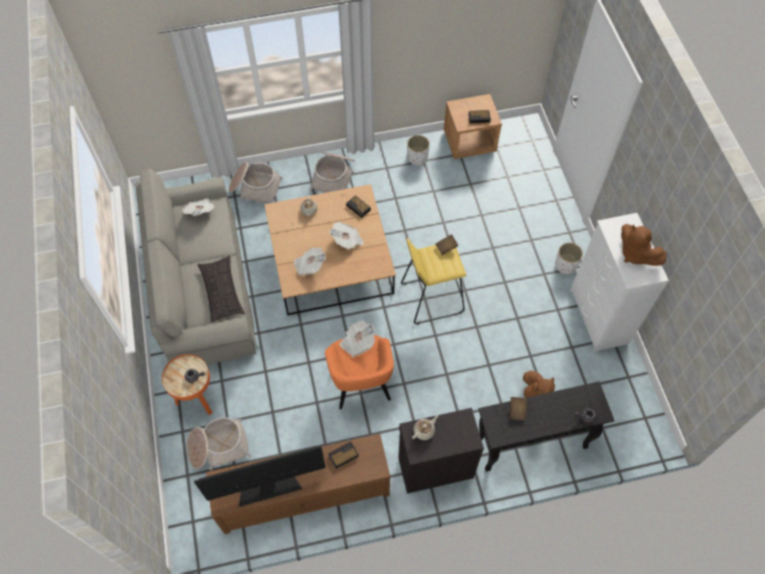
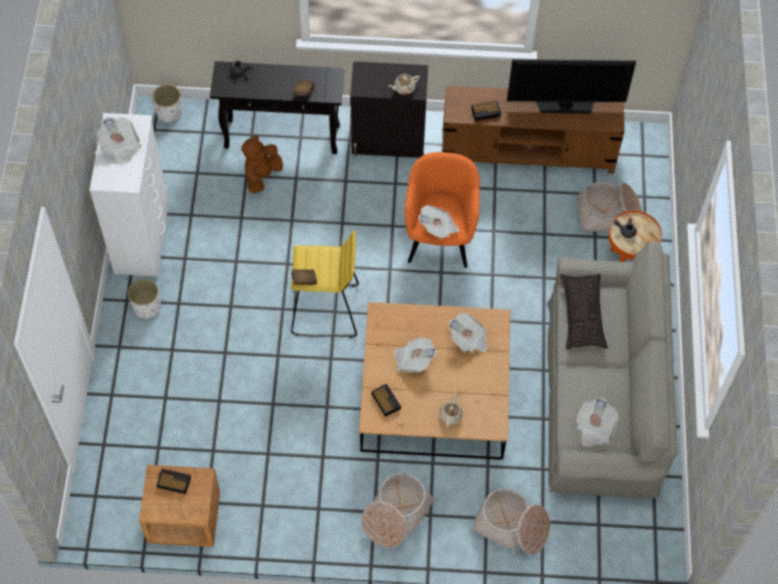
camera: 165 degrees left, 0 degrees up
(417, 157) = (268, 513): white planter -> white planter (169, 113)
(635, 254) = (120, 146): brown plush toy -> newspaper

